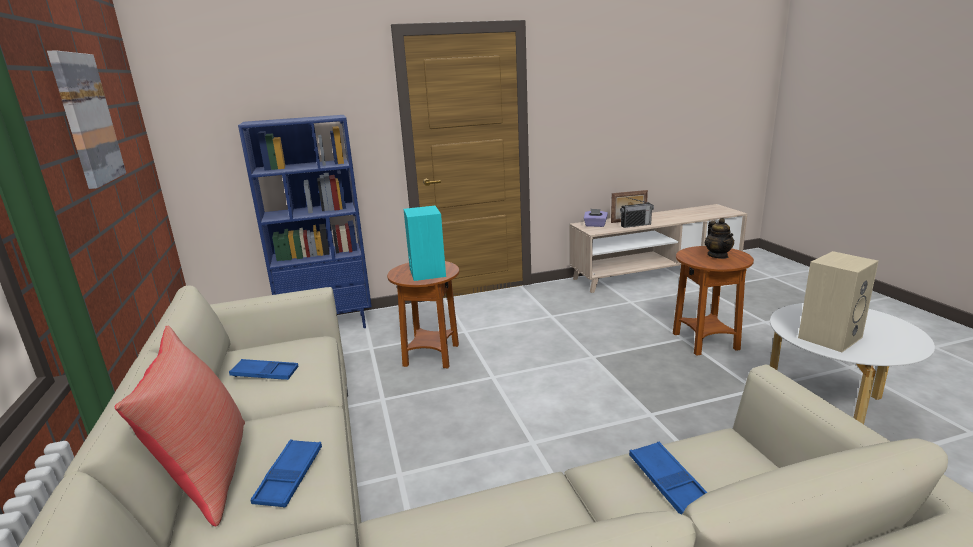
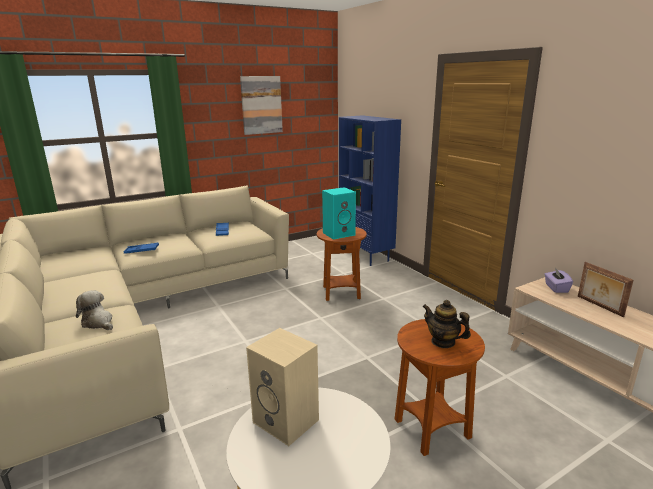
camera: 75 degrees right, 0 degrees up
(208, 473) = (150, 239): red pillow -> none
(635, 225) = (585, 310): radio -> none
(669, 483) = (98, 322): blue tray -> plush toy
(718, 256) = (443, 342): teapot -> teapot turned 60 degrees clockwise

